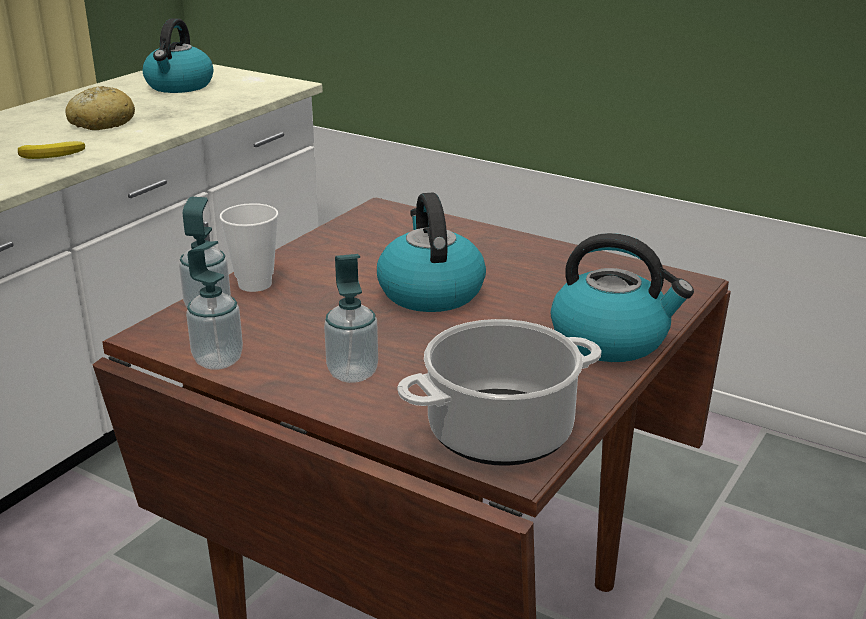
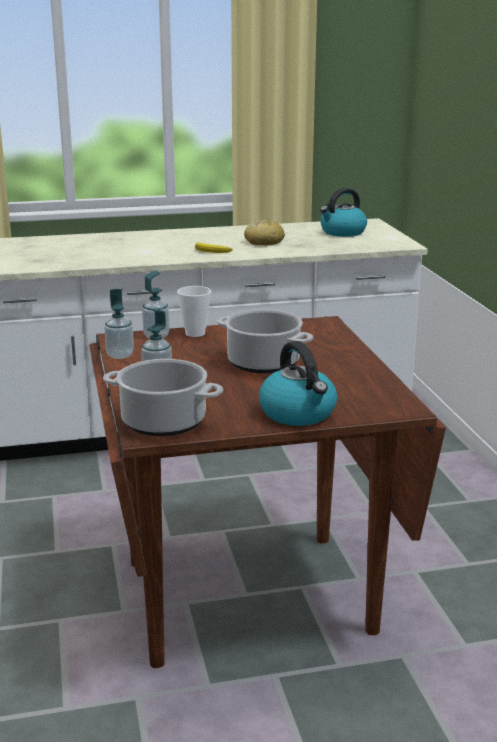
camera: 45 degrees right, 5 degrees down
(430, 292) = (262, 363): kettle -> cooking pot

